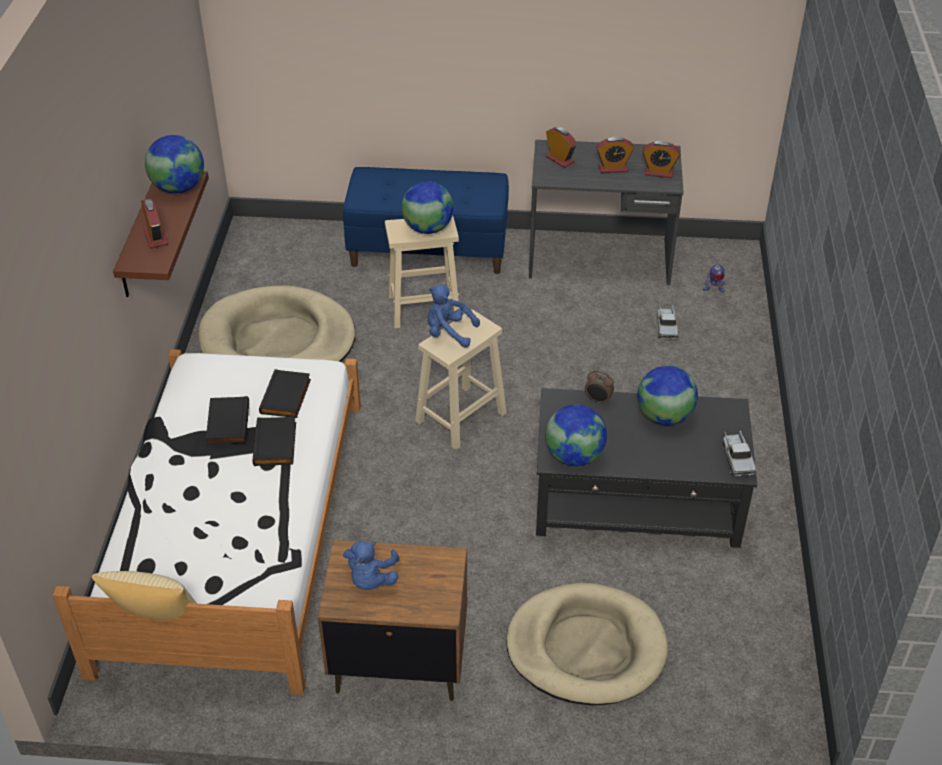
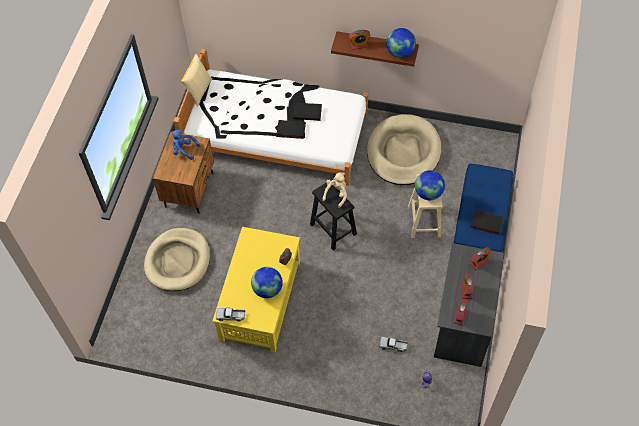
camera: 100 degrees right, 15 degrees up
(287, 397) = (322, 135): black book -> black book (486, 223)
(448, 332) = (336, 194): blue plush toy -> beige plush toy
(461, 416) = (334, 230): beige stool -> black stool
(574, 456) = (248, 243): globe -> none
(638, 500) = (260, 301): black coffee table -> yellow coffee table

